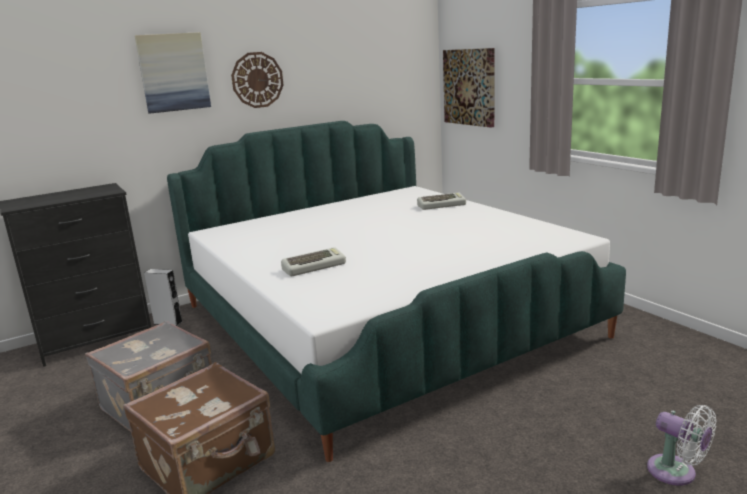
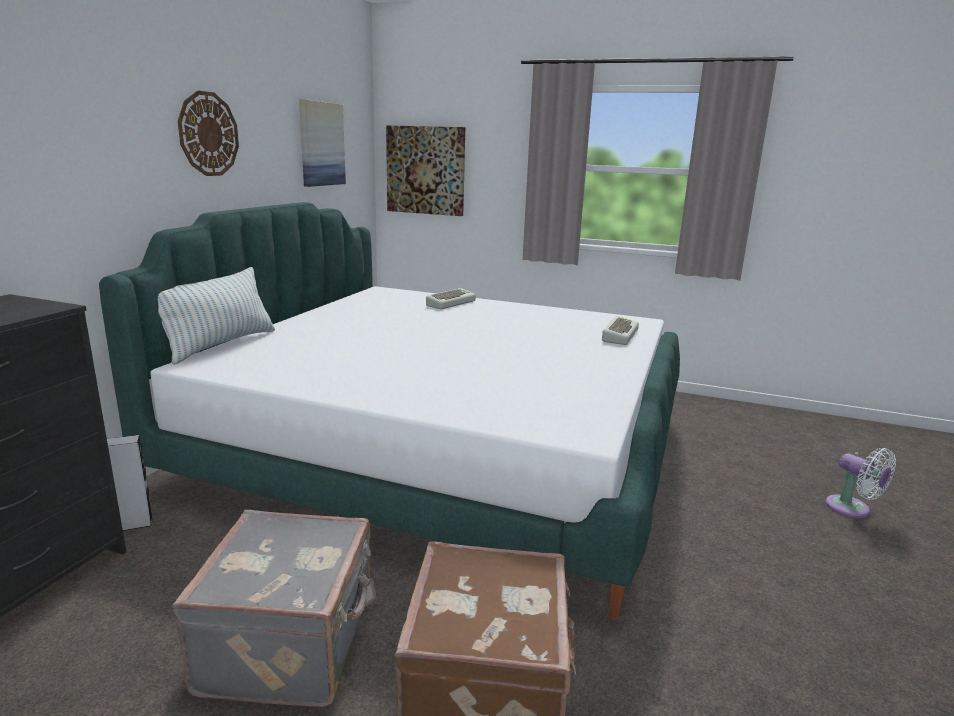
camera: 40 degrees left, 0 degrees up
(173, 72) = (98, 103): picture -> picture (321, 144)
(243, 221) = (221, 345): none -> pillow
(314, 266) = (450, 384): keyboard -> keyboard (618, 335)
(676, 473) = (852, 509): white fan -> white fan turned 45 degrees clockwise

